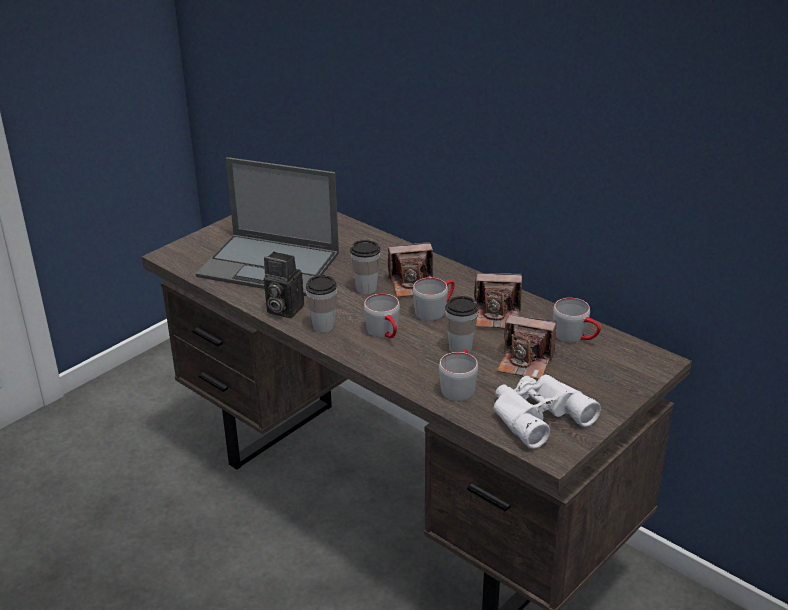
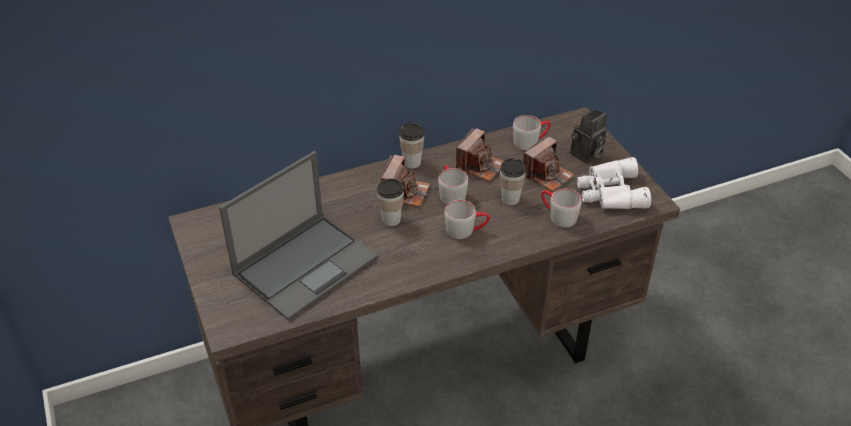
camera: 65 degrees left, 10 degrees up
(282, 309) = (388, 278): camera -> camera (586, 156)
(323, 326) = (431, 261): cup -> cup (412, 162)

